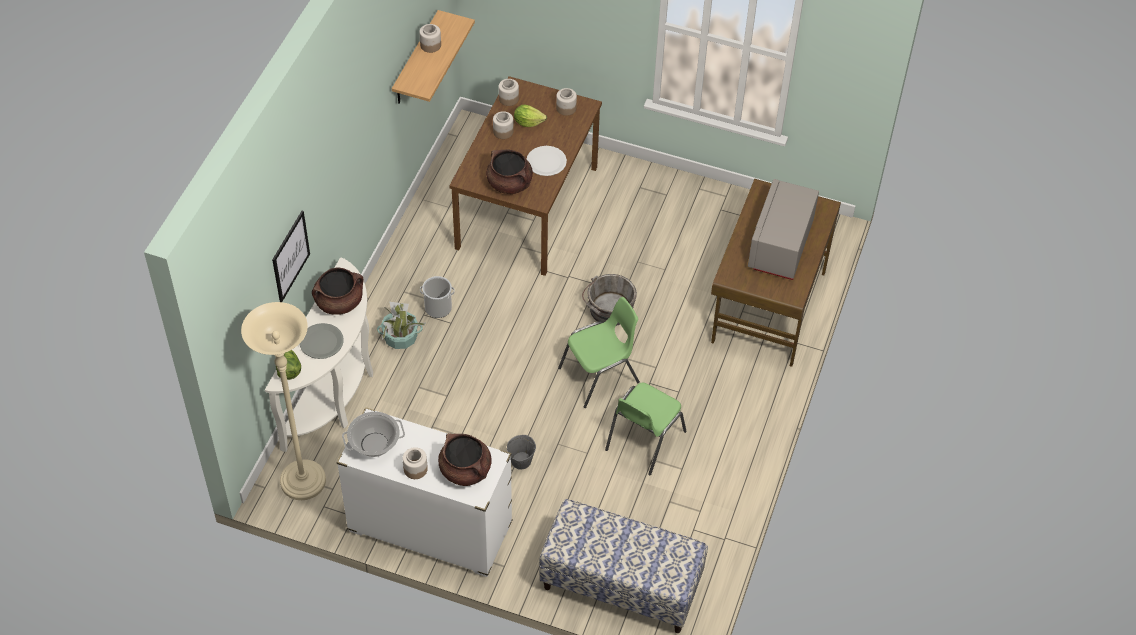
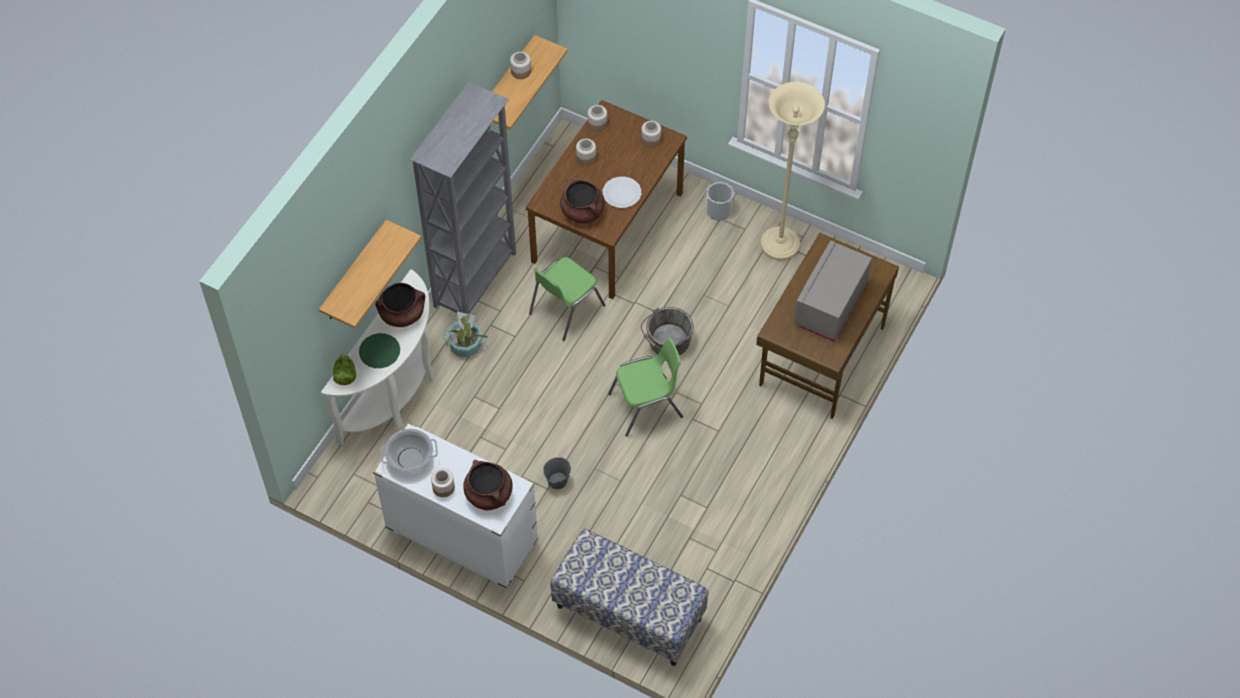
camera: 10 degrees right, 5 degrees up
(290, 256) = (354, 273): picture -> shelf
(303, 482) = (353, 476): beige floor lamp -> beige floor lamp (780, 245)
(321, 342) = (379, 351): grey plate -> green plate
(401, 272) = (476, 280): none -> grey bookcase
(438, 307) = (505, 319): bucket -> bucket (718, 210)
(528, 122) = (612, 150): lettuce -> none
(643, 441) = (676, 475): green chair -> green chair (565, 310)

